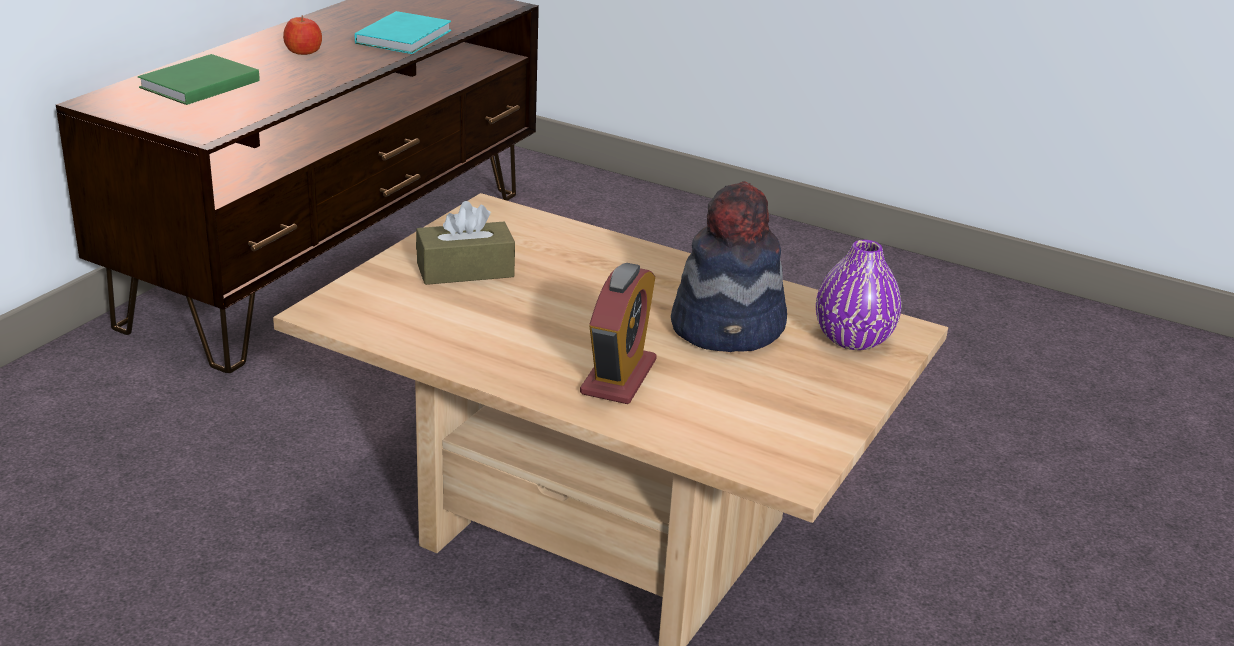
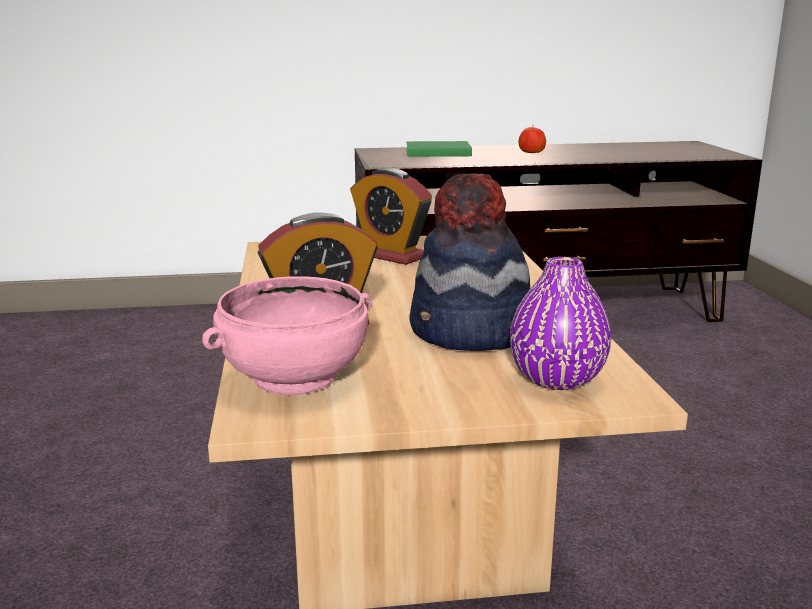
camera: 55 degrees right, 10 degrees down
(406, 36) = (615, 156): turquoise book -> none
(465, 270) = (390, 255): brown tissue box -> alarm clock
(727, 431) = (294, 376): none -> pink bowl

